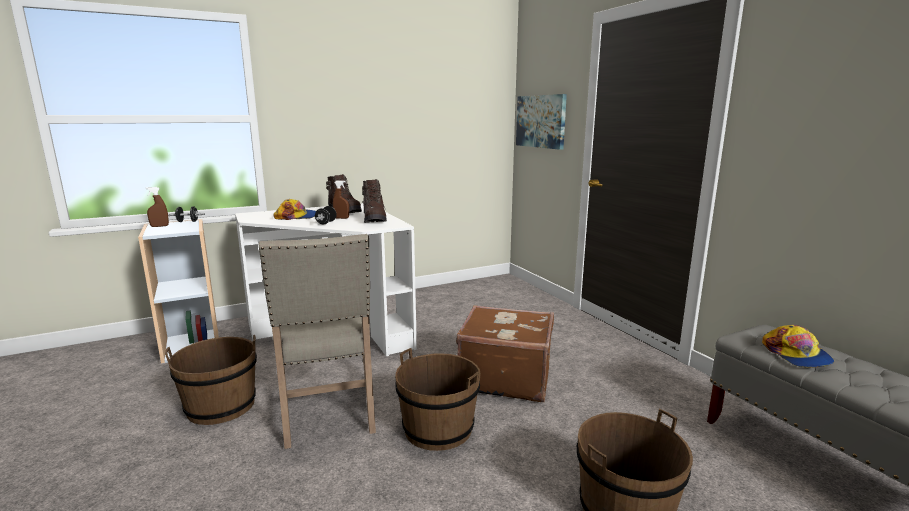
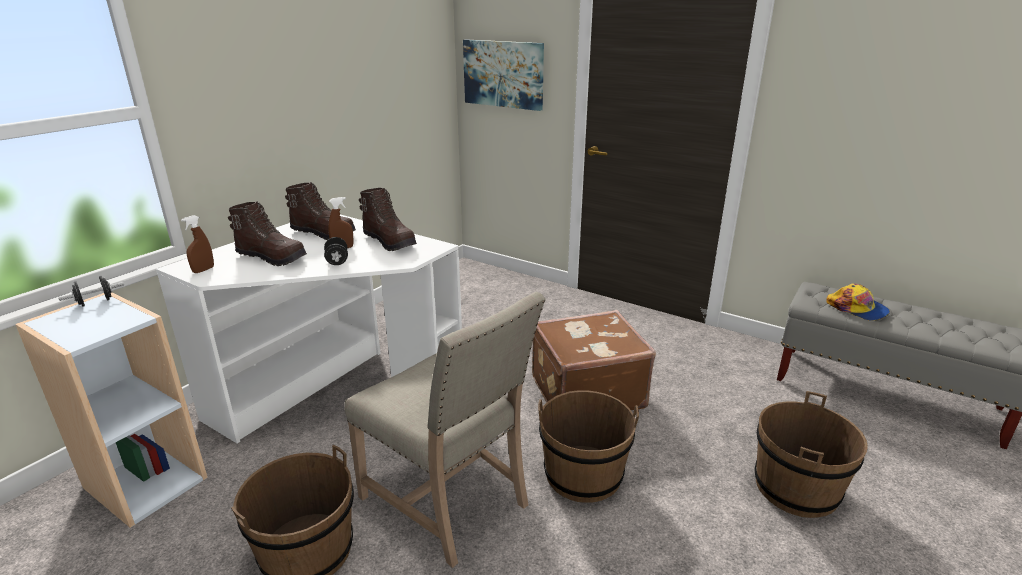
camera: 30 degrees left, 10 degrees up
(159, 226) = (60, 323): brown spray bottle -> brown spray bottle (203, 270)
(296, 216) = (272, 257): cap -> brown boot

